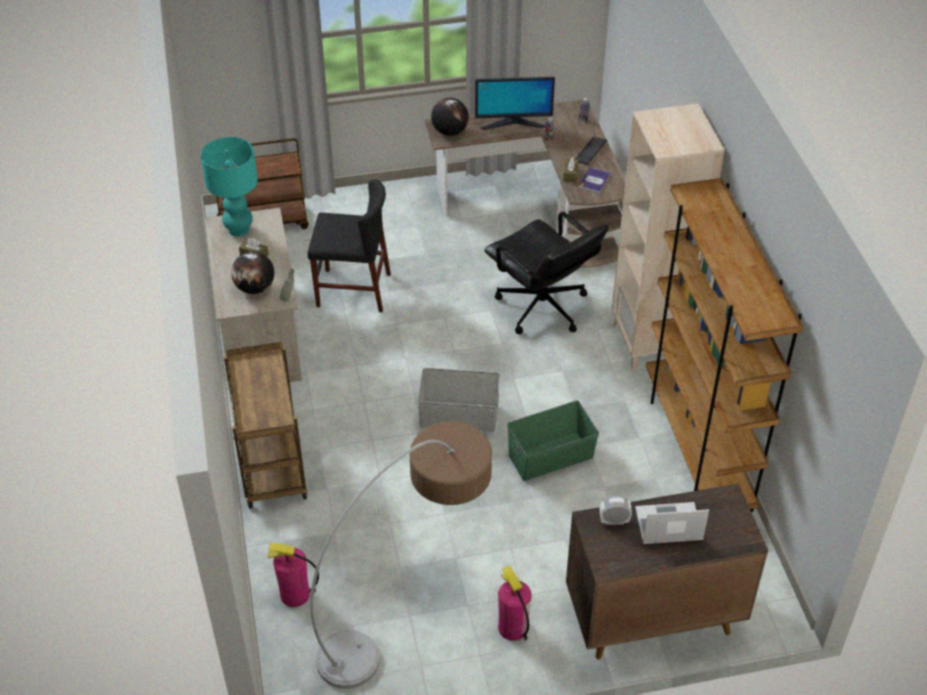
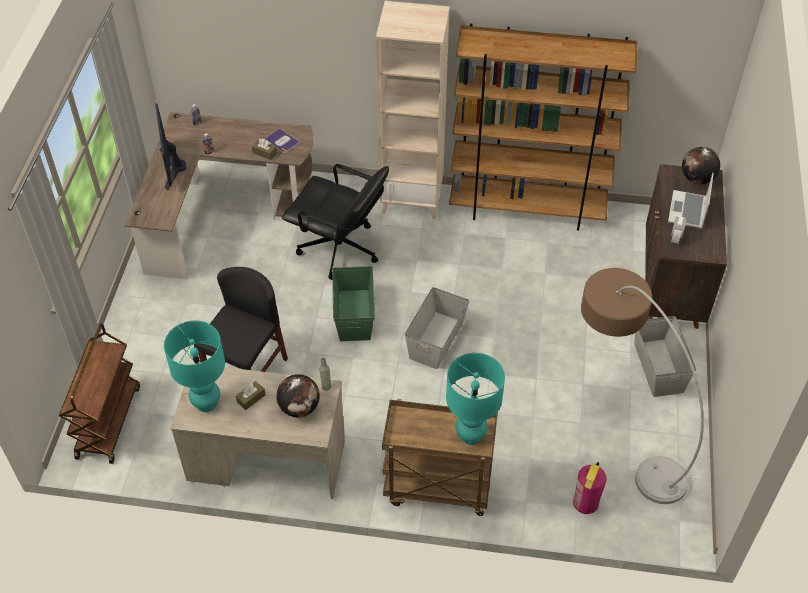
camera: 70 degrees left, 5 degrees up
(264, 416) = (471, 435): none -> turquoise table lamp
(449, 132) = (155, 212): globe -> globe (697, 179)
(513, 123) = (172, 167): monitor -> monitor turned 150 degrees clockwise
(513, 627) = (658, 368): fire extinguisher -> grey storage box
(542, 308) = (339, 250): black office chair -> black office chair turned 45 degrees clockwise
(551, 456) = (503, 294): green storage box -> green storage box (354, 314)
(590, 151) = (242, 132): keyboard -> none

